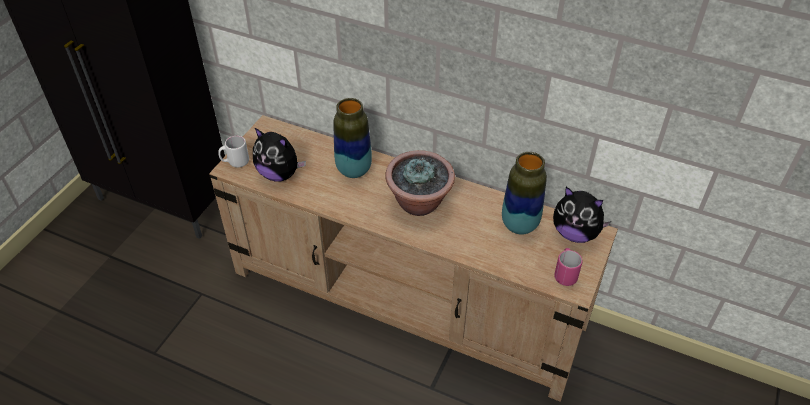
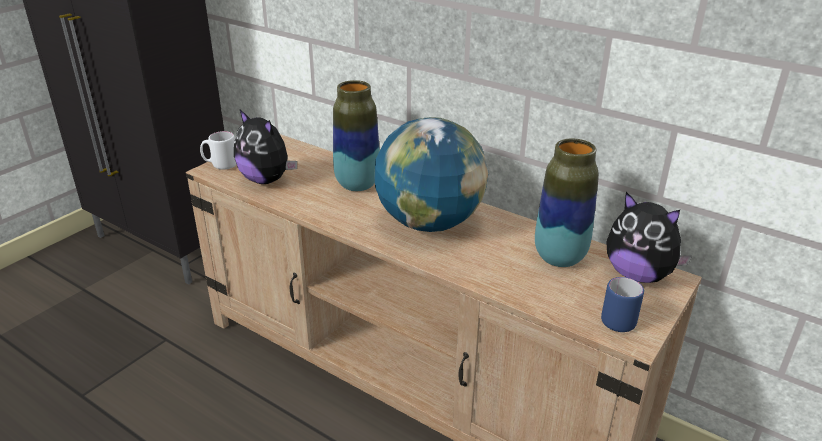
camera: 10 degrees right, 15 degrees down
(419, 203) = (429, 222): potted plant -> globe
(565, 274) = (618, 318): pink mug -> blue mug

